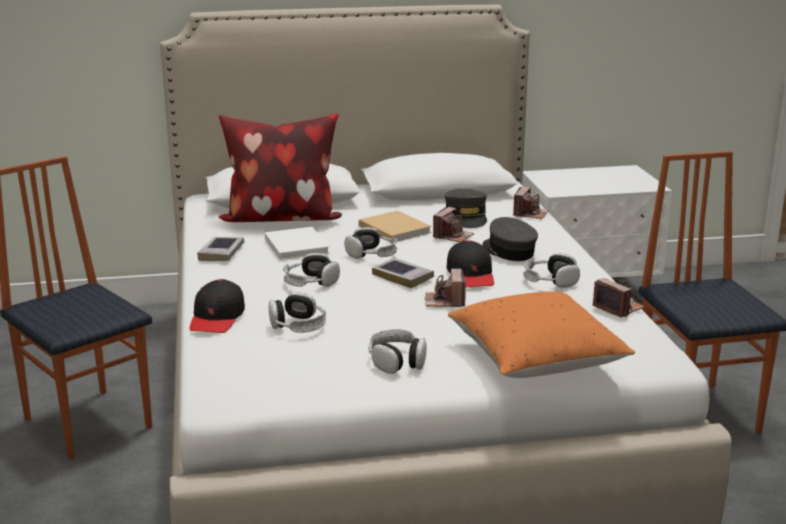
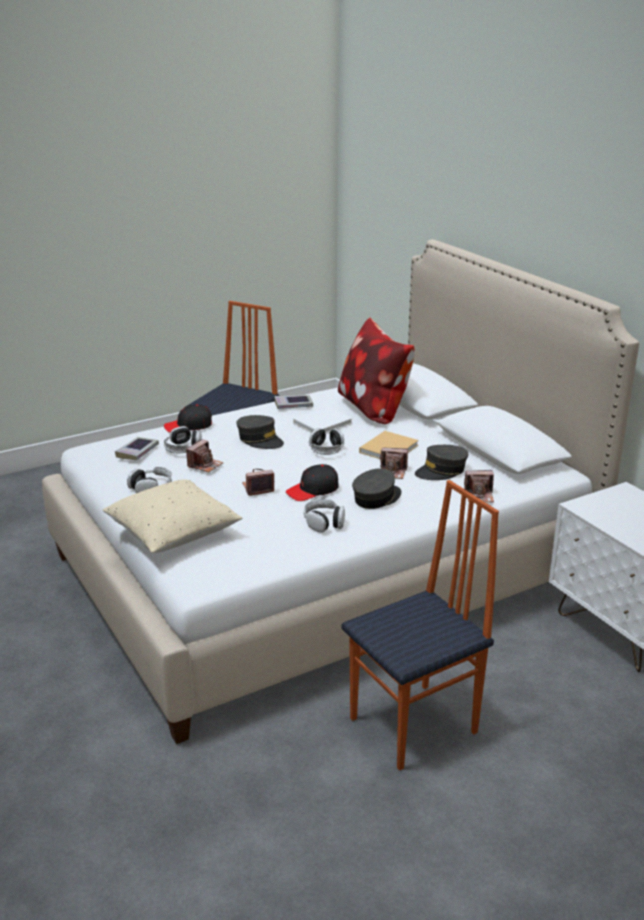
camera: 70 degrees right, 5 degrees up
(311, 282) = (260, 440): headphones -> grey cap
(403, 277) = (290, 467): book -> book (137, 452)
(536, 360) = (173, 533): orange pillow -> beige pillow
(618, 308) = (286, 556): camera -> camera (205, 465)

